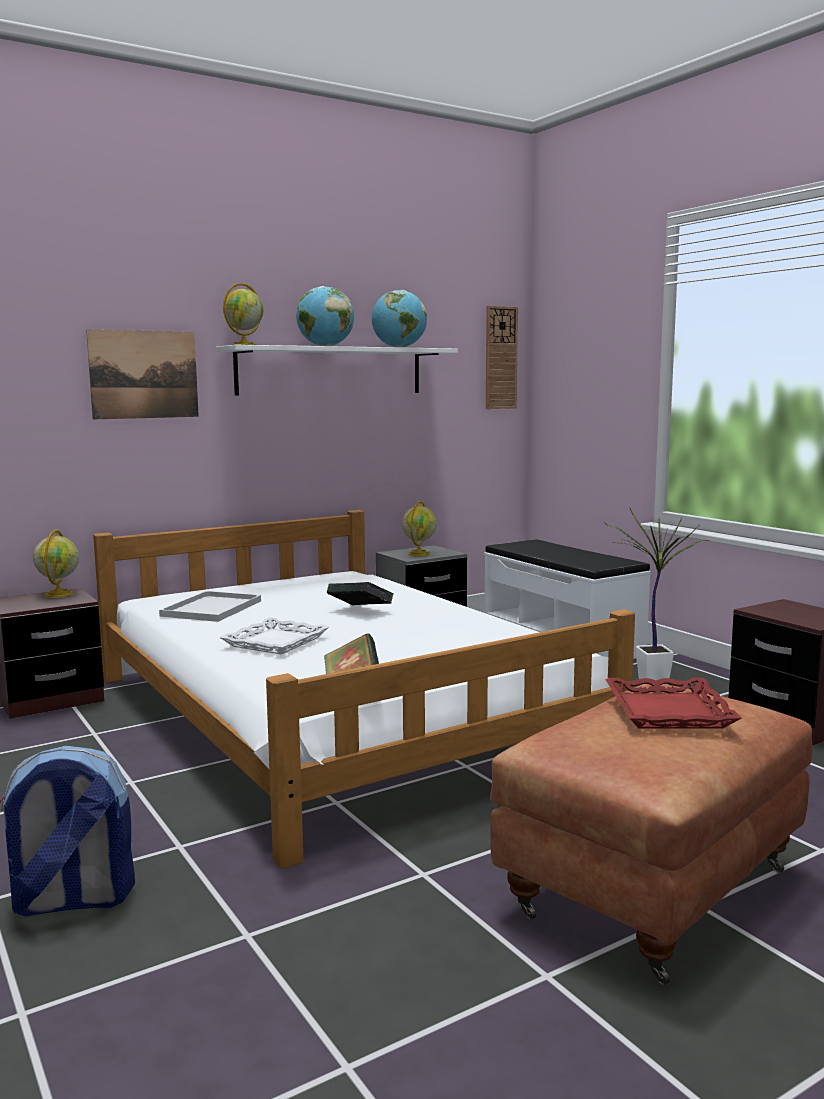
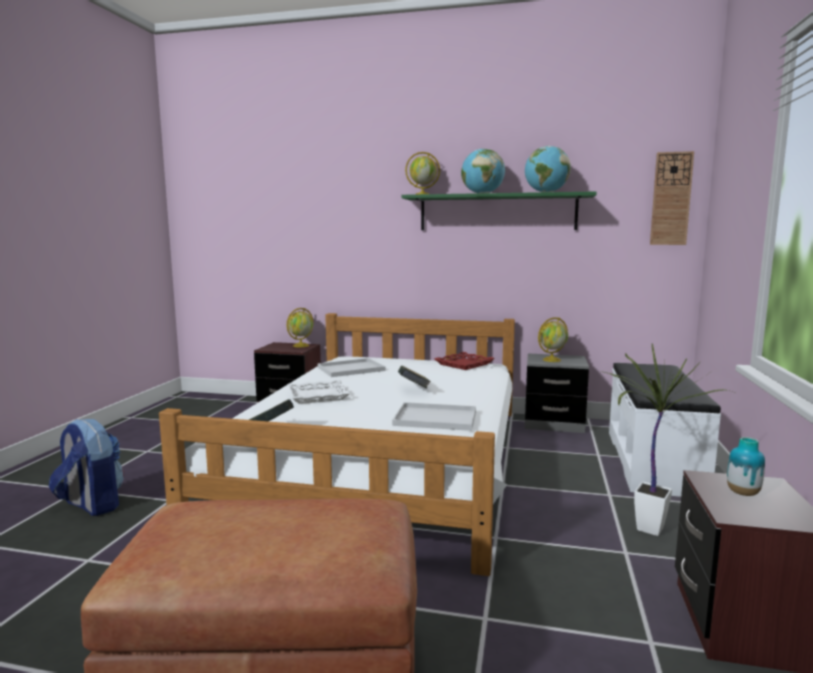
camera: 45 degrees right, 0 degrees up
(144, 374) = (362, 216): picture -> none
(331, 371) = (497, 212): white shelf -> green shelf
(464, 628) = (437, 418): none -> white tray
(667, 712) = (290, 524): red tray -> red tray (464, 364)
(790, 612) = (743, 493): none -> vase

